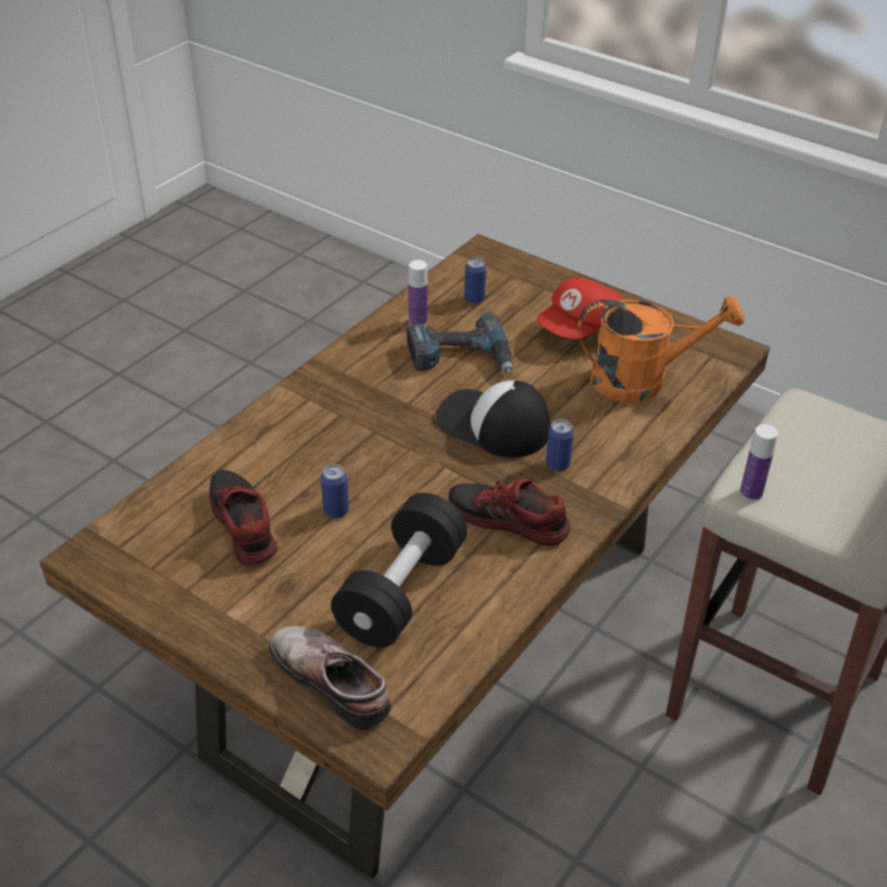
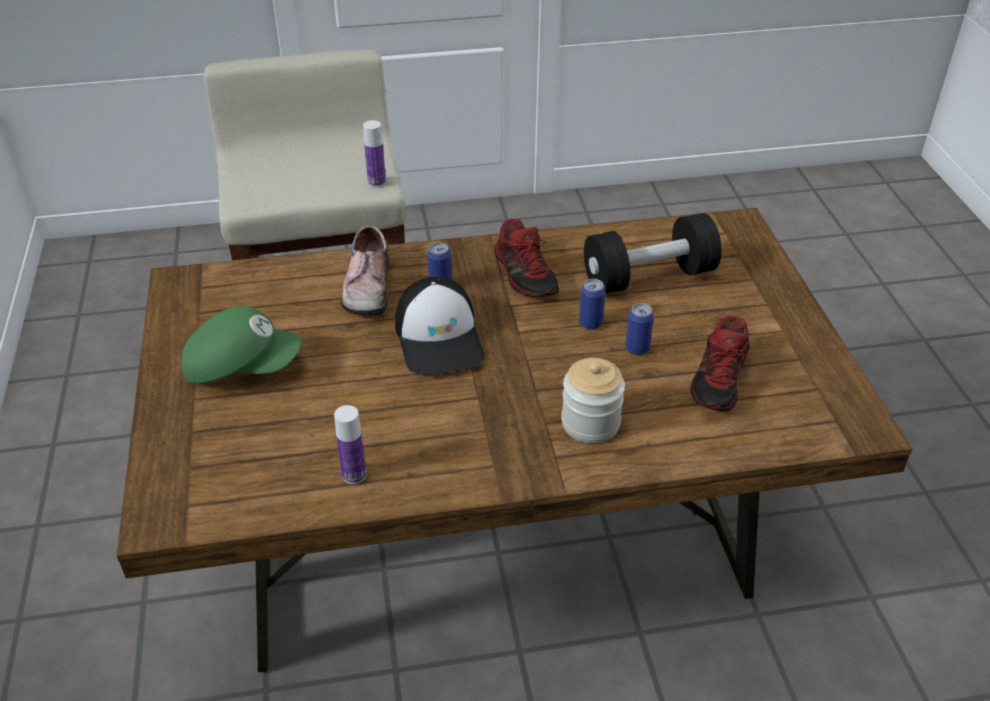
camera: 135 degrees left, 0 degrees up
(309, 432) = (590, 423): none -> jar
(334, 679) = (740, 259): shoe -> shoe (365, 286)
(460, 357) = (376, 410): power drill -> none
(474, 299) = (266, 464): can -> can (590, 323)
(584, 331) = (242, 366): red cap -> green cap
(642, 380) = (280, 302): orange watering can -> none

